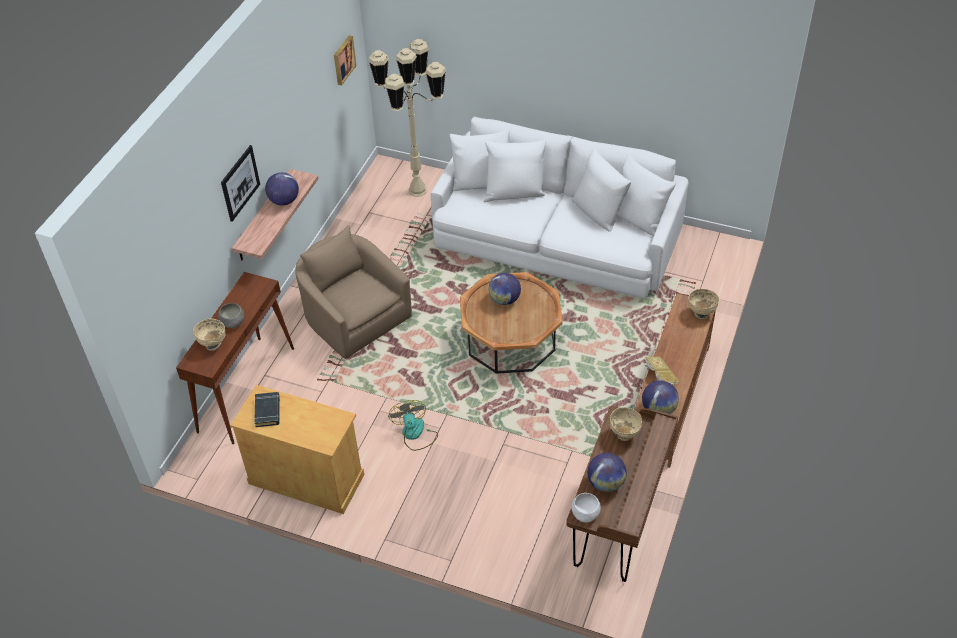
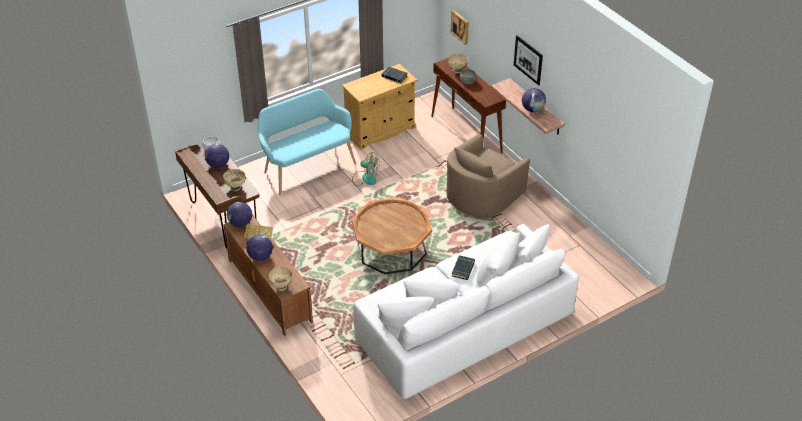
camera: 125 degrees right, 5 degrees down
(343, 60) = (639, 156): picture -> picture (460, 26)
(354, 316) = (482, 195): beige armchair -> beige armchair turned 135 degrees clockwise
(418, 190) = (583, 280): beige floor lamp -> none
(446, 507) = (307, 167): none -> turquoise bench
(504, 300) = (403, 227): globe -> globe (260, 256)
(527, 214) = (463, 269): none -> black book

